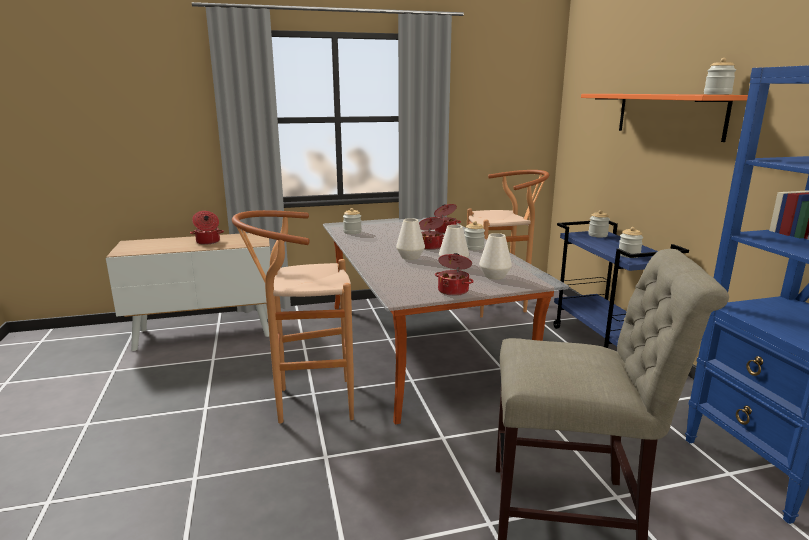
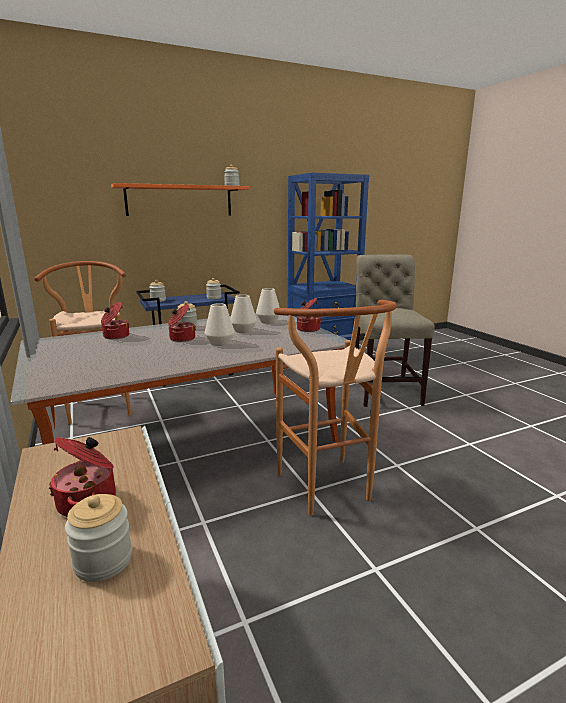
camera: 100 degrees left, 0 degrees up
(352, 232) = (96, 374): jar -> jar (103, 560)

